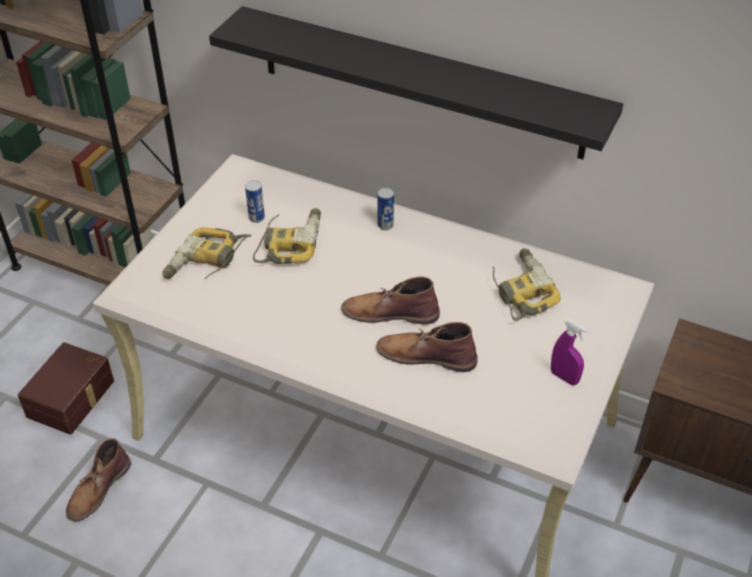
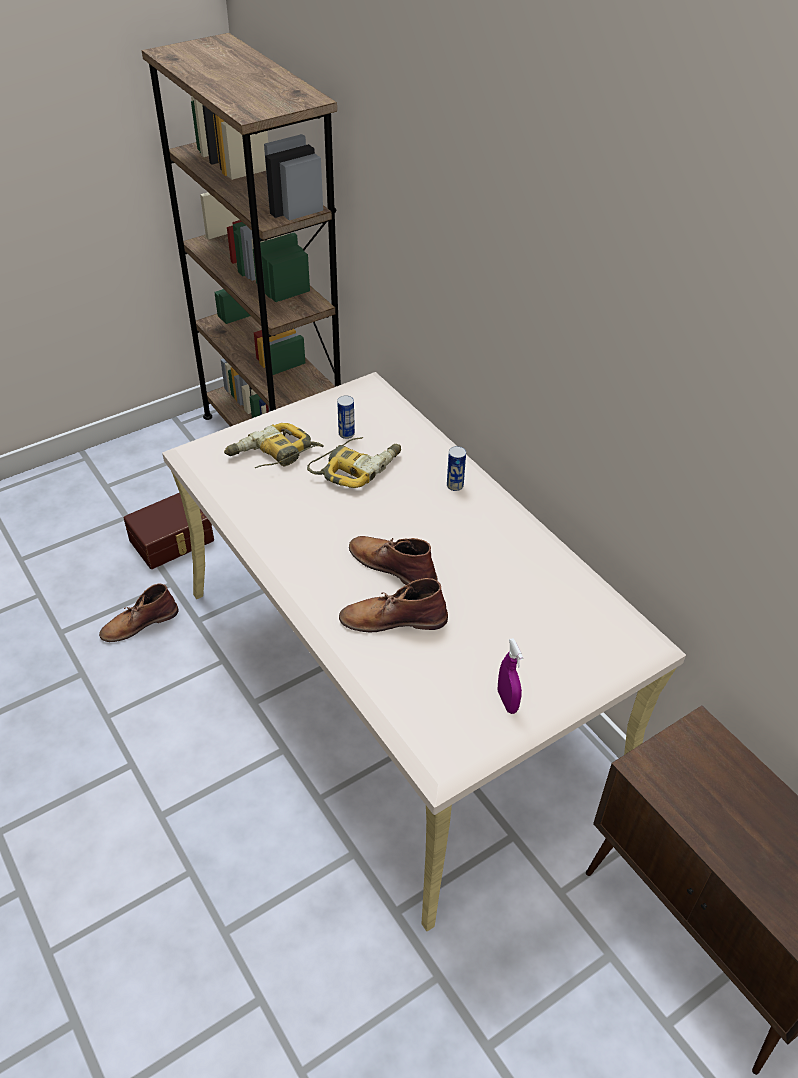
camera: 30 degrees right, 0 degrees up
(419, 82) = (518, 350): black shelf -> none
(425, 355) = (392, 618): brown boot -> brown boot turned 45 degrees counterclockwise
(520, 290) = (533, 600): power drill -> none

